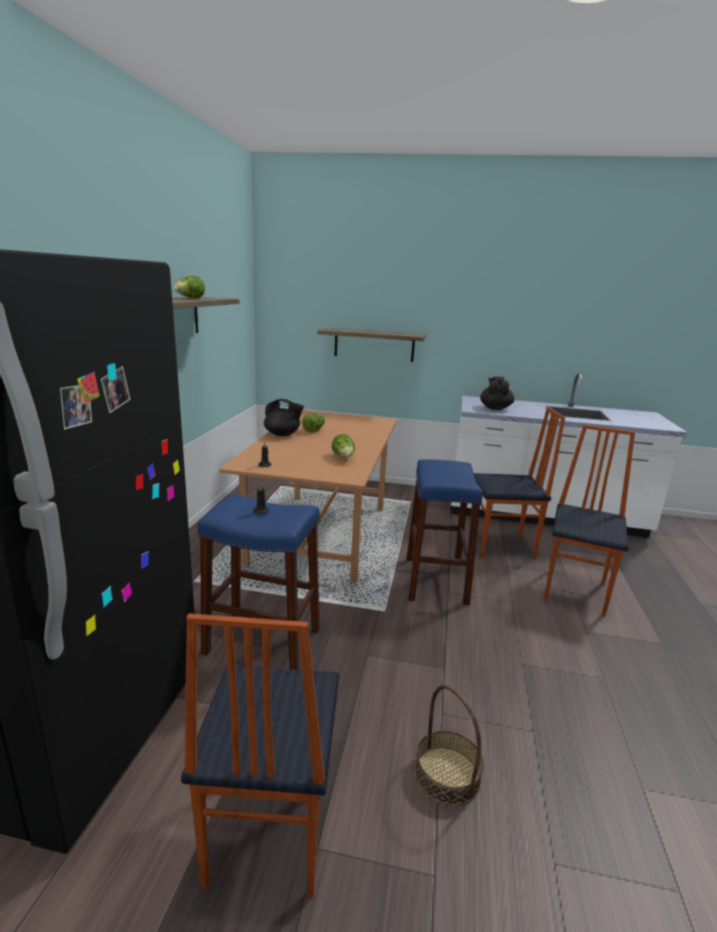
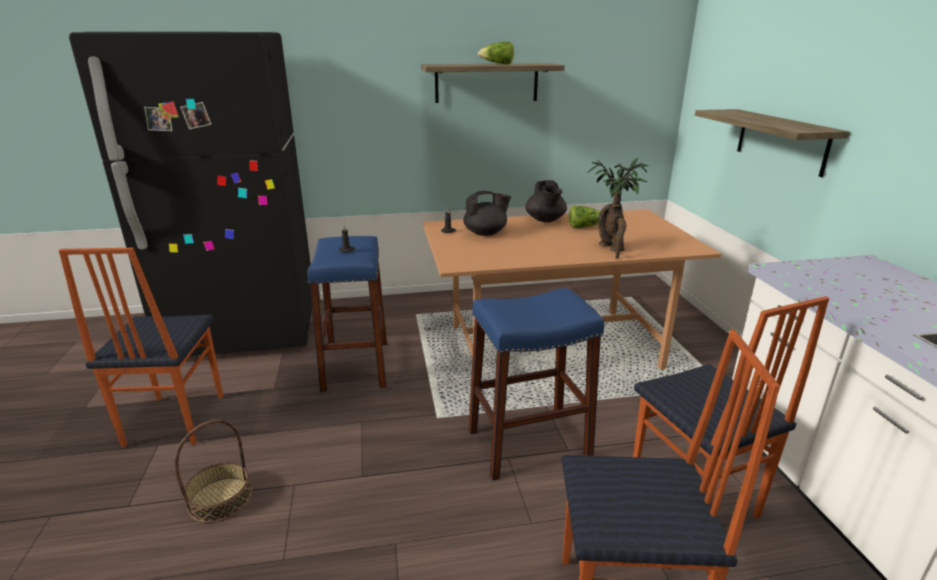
camera: 70 degrees right, 5 degrees up
(267, 830) = (173, 421): chair -> chair turned 75 degrees counterclockwise
(344, 457) = (513, 252): lettuce -> none
(367, 435) = (612, 250): none -> potted plant
(495, 408) = (839, 283): black teapot -> black teapot (486, 233)

